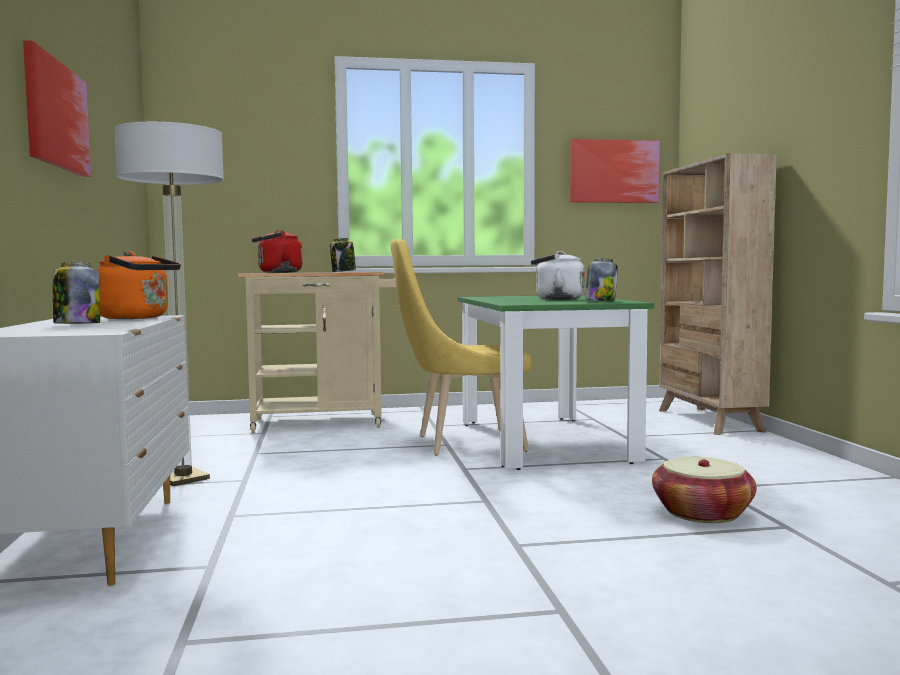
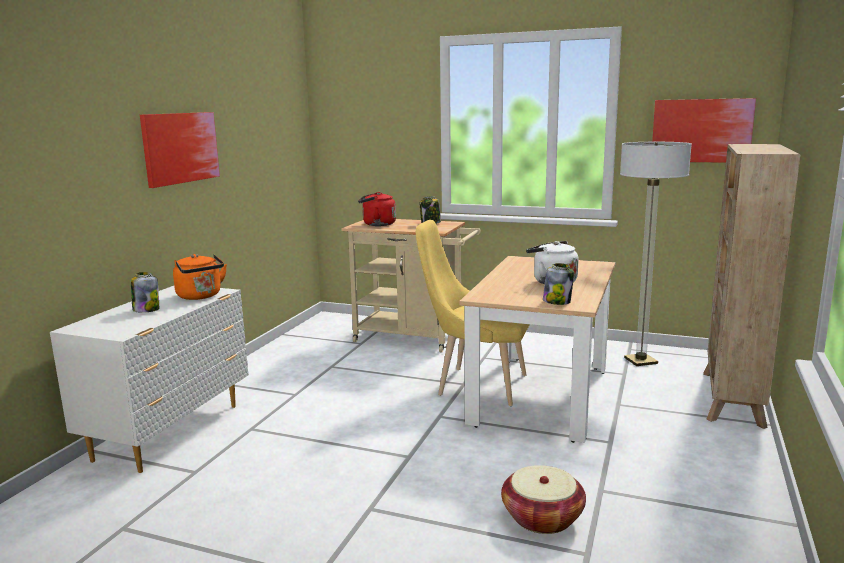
camera: 30 degrees right, 10 degrees up
(183, 479) = (264, 385): floor lamp -> floor lamp (640, 361)
(543, 440) = (541, 395): green dining table -> beige dining table

